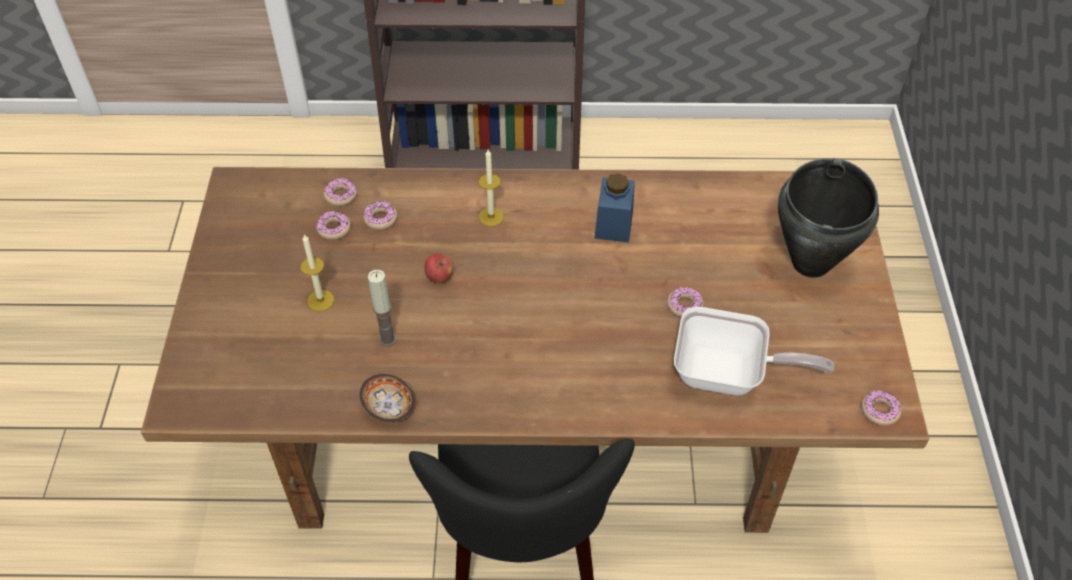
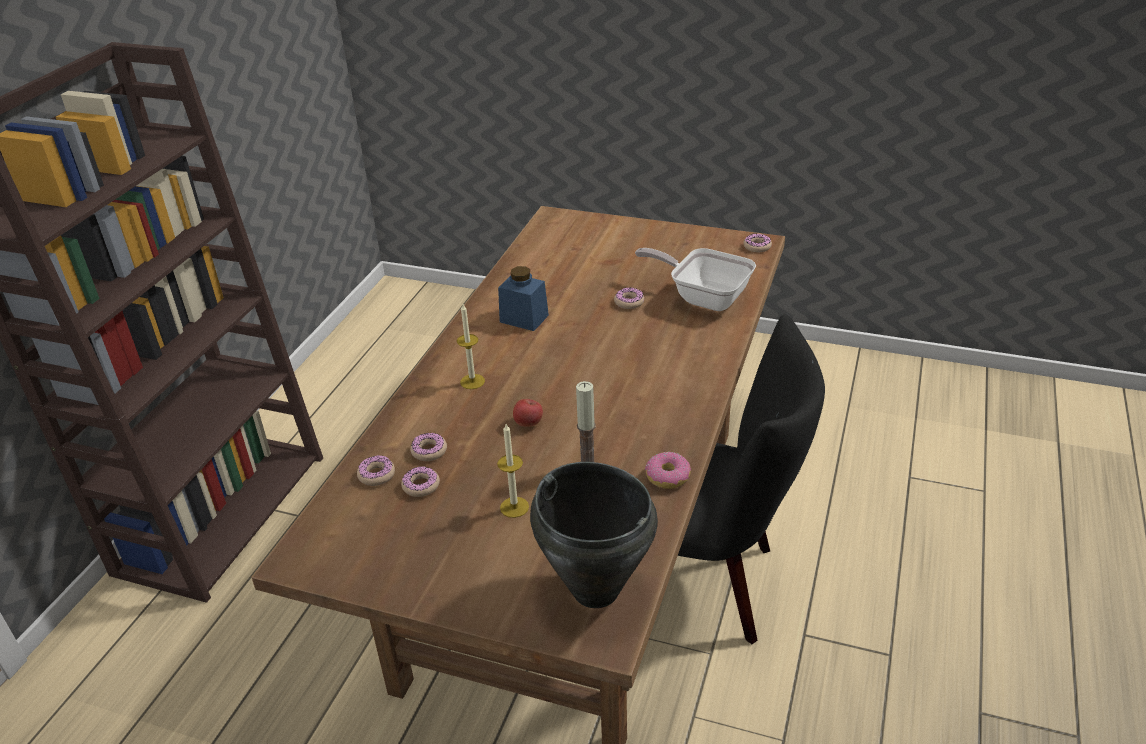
camera: 70 degrees left, 15 degrees down
(388, 406) = (668, 477): bowl -> donut
(728, 375) = (703, 297): frying pan -> frying pan turned 90 degrees counterclockwise
(811, 263) = (616, 242): black cooking pot -> black cooking pot (595, 589)

